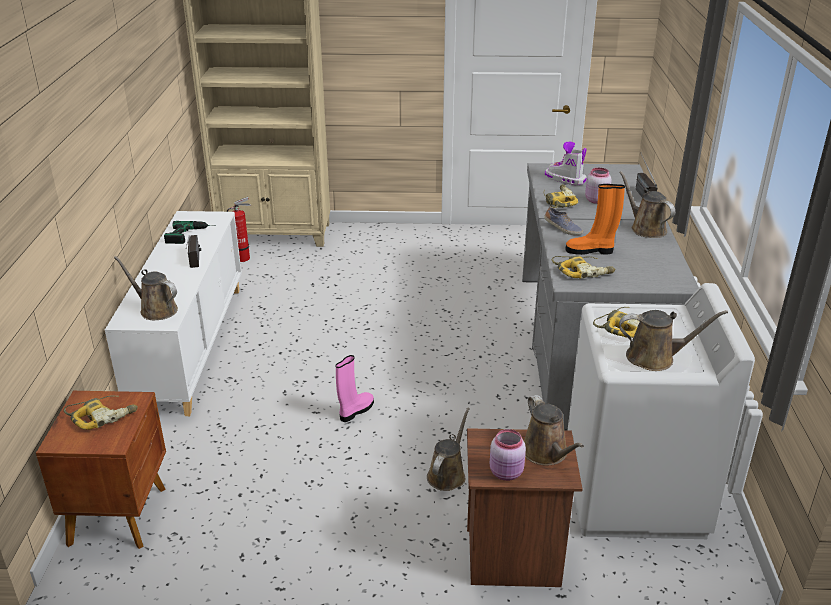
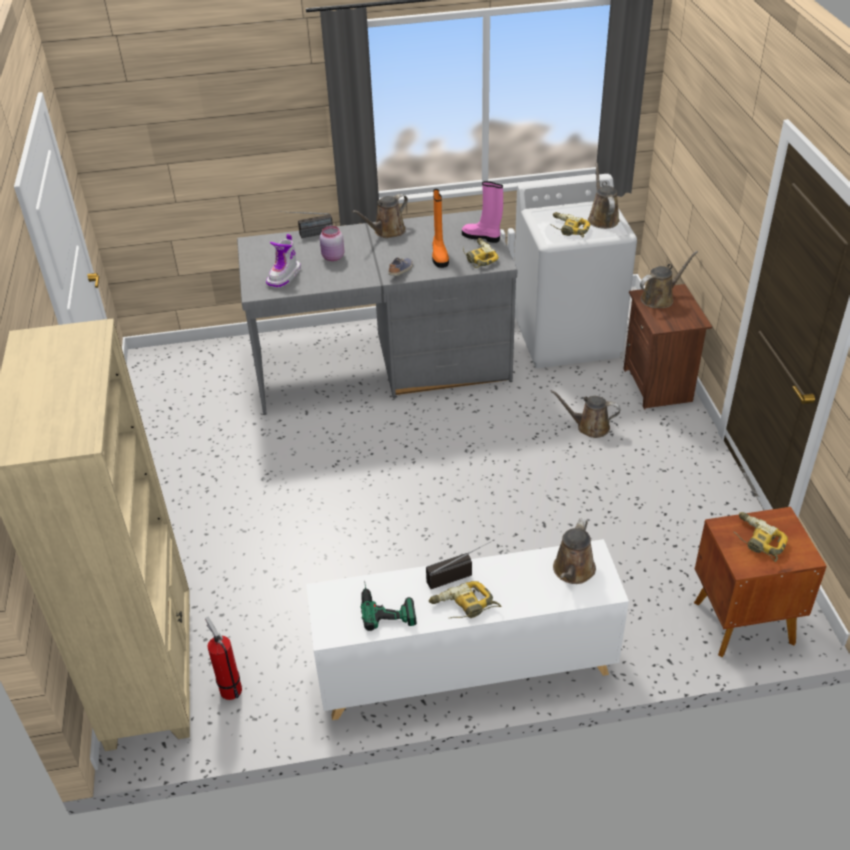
camera: 100 degrees left, 10 degrees up
(355, 411) = (531, 497): pink boot -> pink boot (482, 237)
(507, 473) = (689, 312): pink jar -> none
(558, 201) = (340, 277): power drill -> power drill (464, 607)

